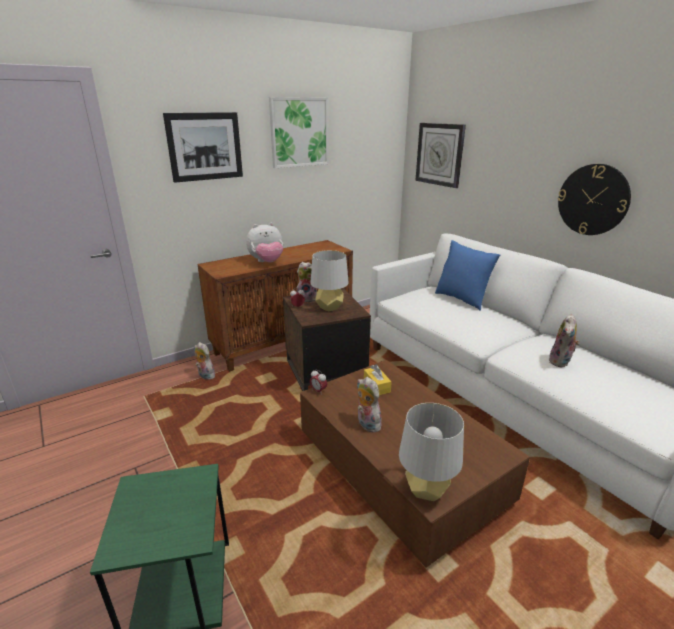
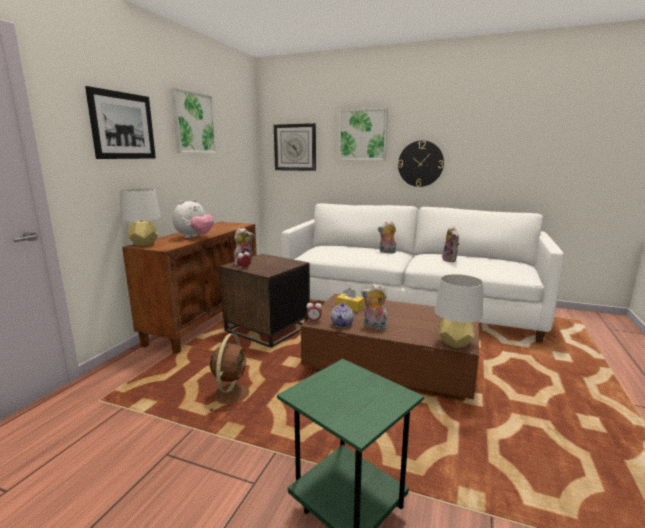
camera: 35 degrees left, 10 degrees down
(205, 376) = (153, 364): plush toy -> plush toy (387, 252)
(227, 432) = (232, 393): none -> brown fan
(329, 307) = (271, 264): grey table lamp -> grey table lamp (144, 244)
(340, 406) = (342, 324): none -> teapot
(462, 299) = (351, 246): blue pillow -> none
(519, 146) = (362, 135): none -> picture

